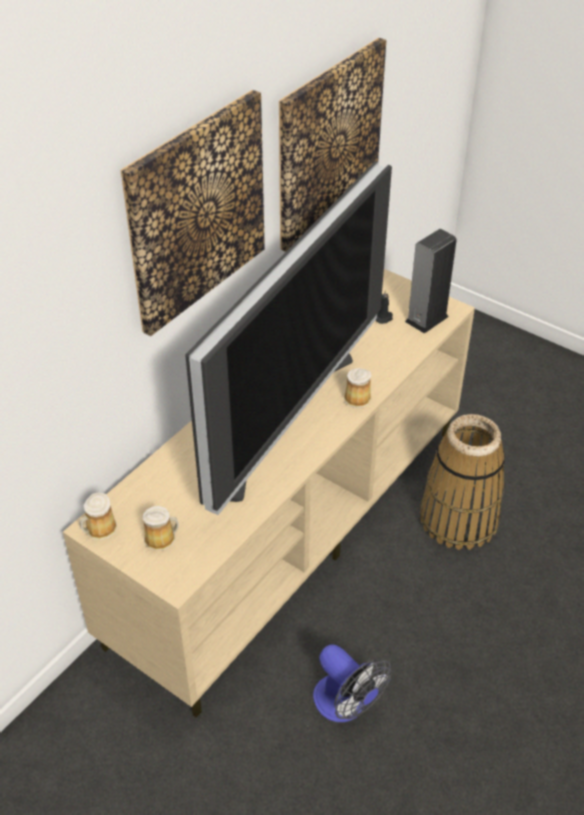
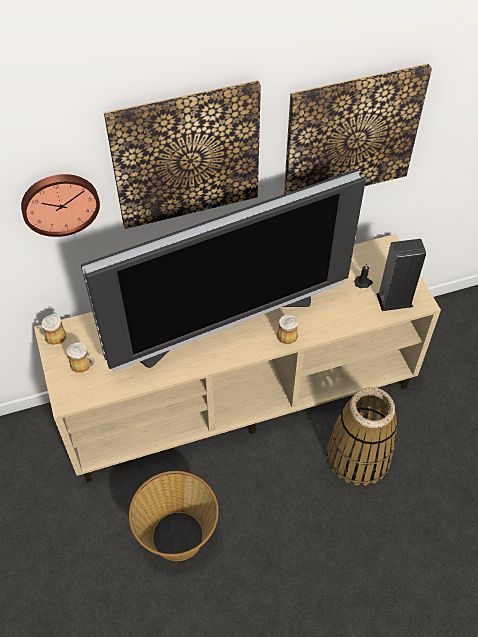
camera: 35 degrees right, 10 degrees up
(81, 321) = (60, 203): none -> wall clock
(346, 705) = (177, 535): fan -> basket

